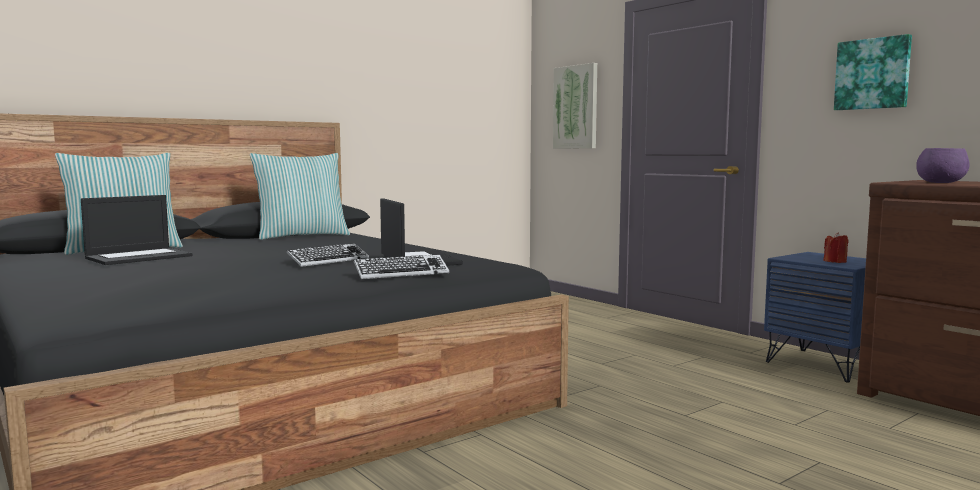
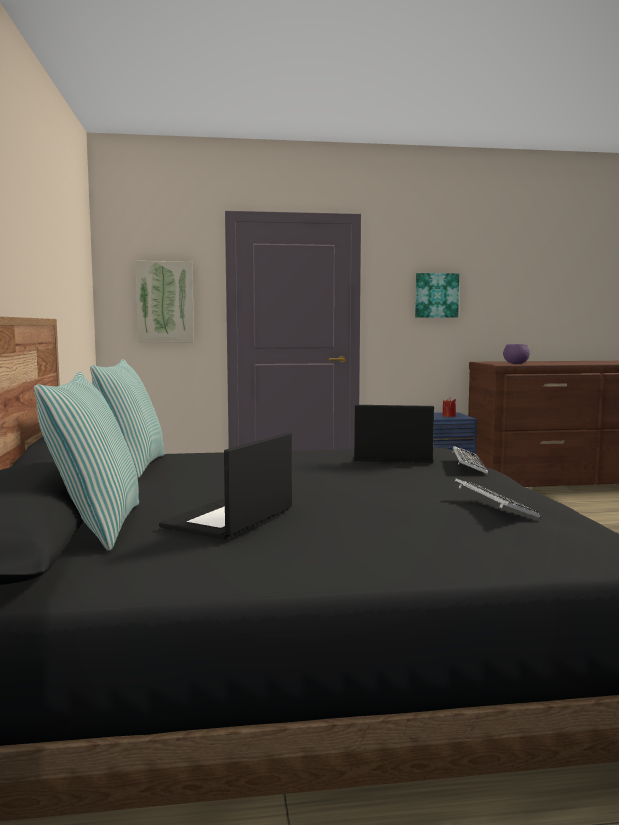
camera: 60 degrees left, 0 degrees up
(139, 257) = (229, 519): laptop -> laptop turned 135 degrees counterclockwise
(328, 260) = (353, 473): keyboard -> keyboard (493, 505)

